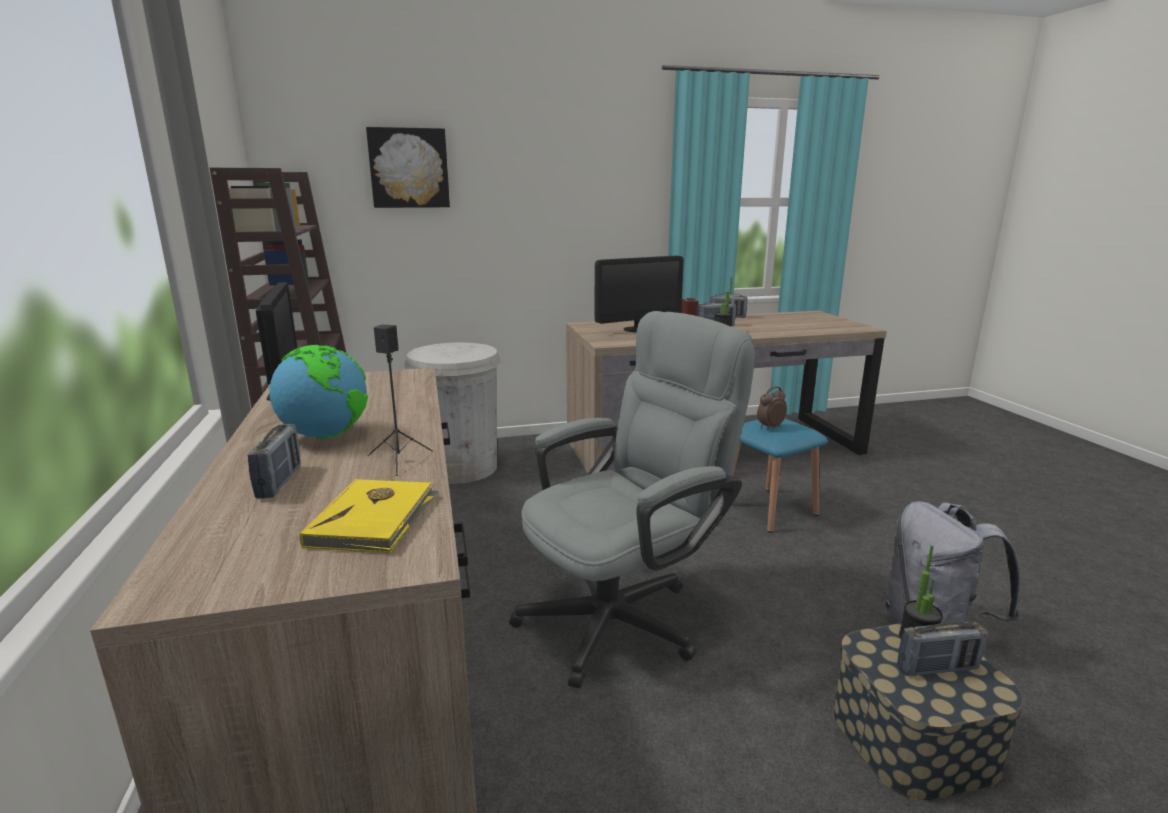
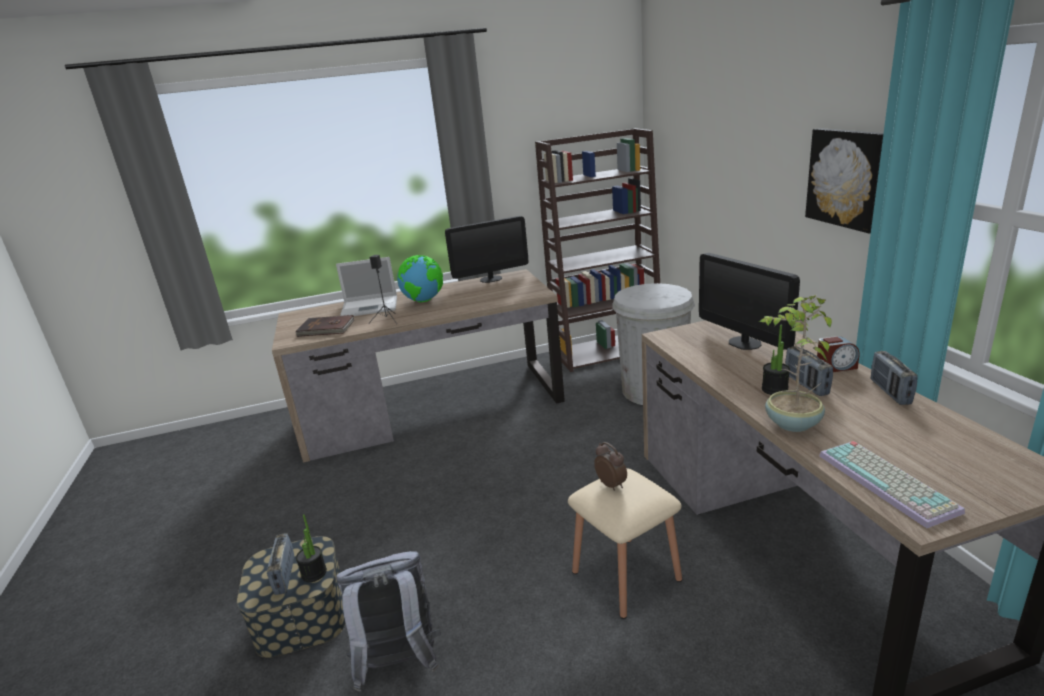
camera: 90 degrees right, 5 degrees up
(279, 482) = (371, 306): radio -> laptop
(375, 519) = (326, 329): yellow book -> brown book
(409, 168) = (701, 129): picture -> picture (847, 178)
(624, 615) = (446, 489): grey office chair -> none
(769, 509) = (626, 575): blue stool -> beige stool
(772, 333) = (792, 424): none -> potted plant
(833, 328) = (889, 483): none -> keyboard

